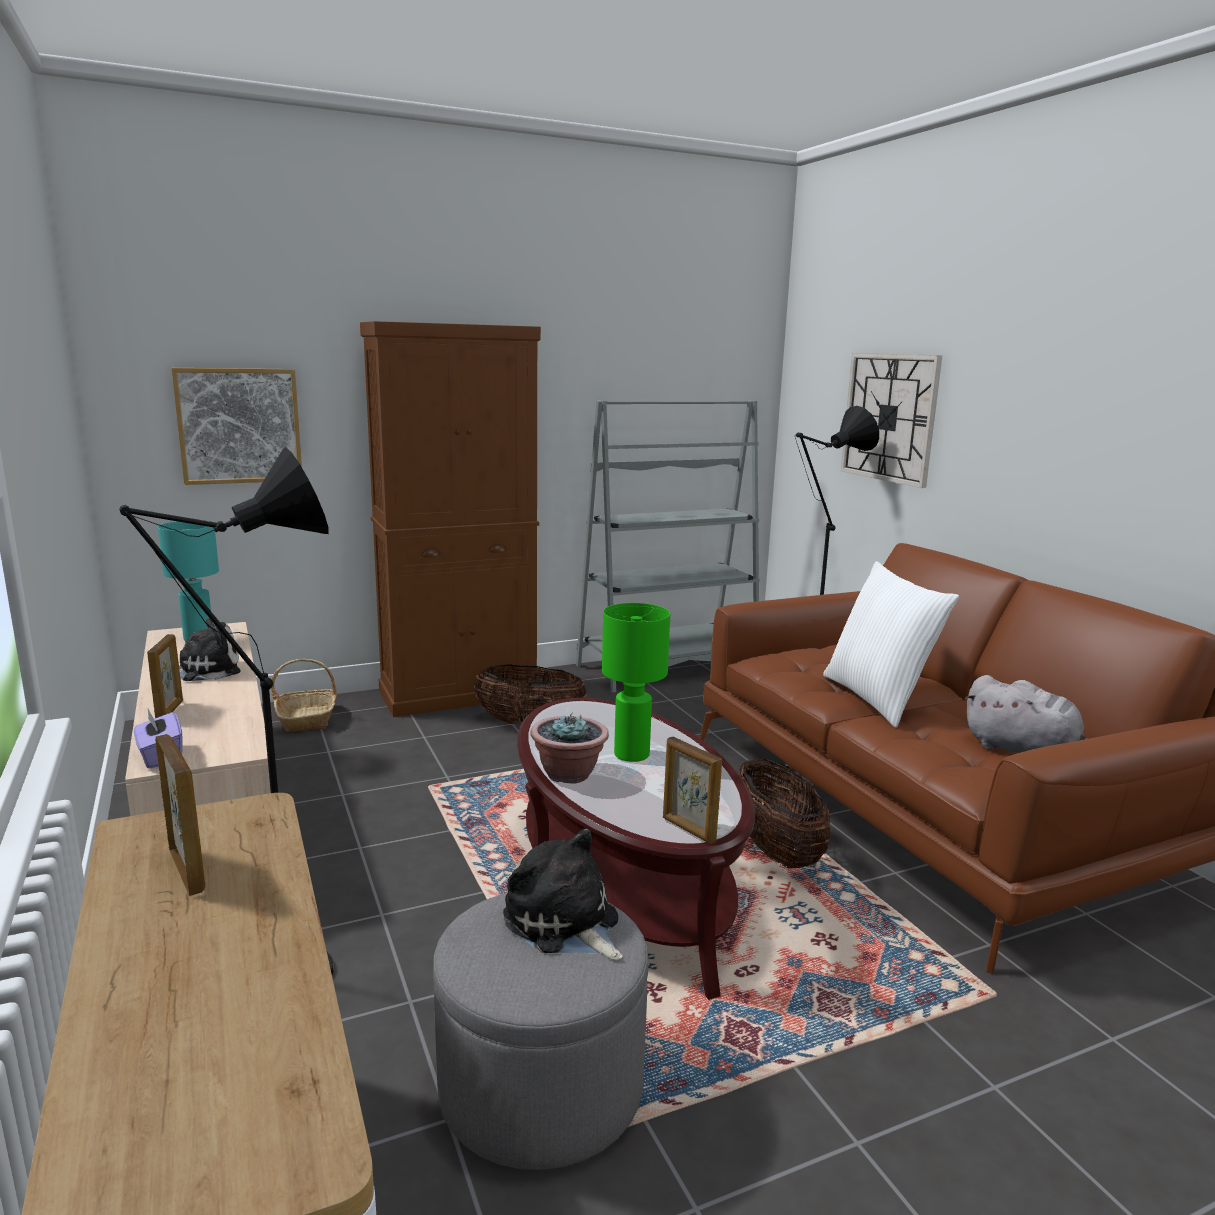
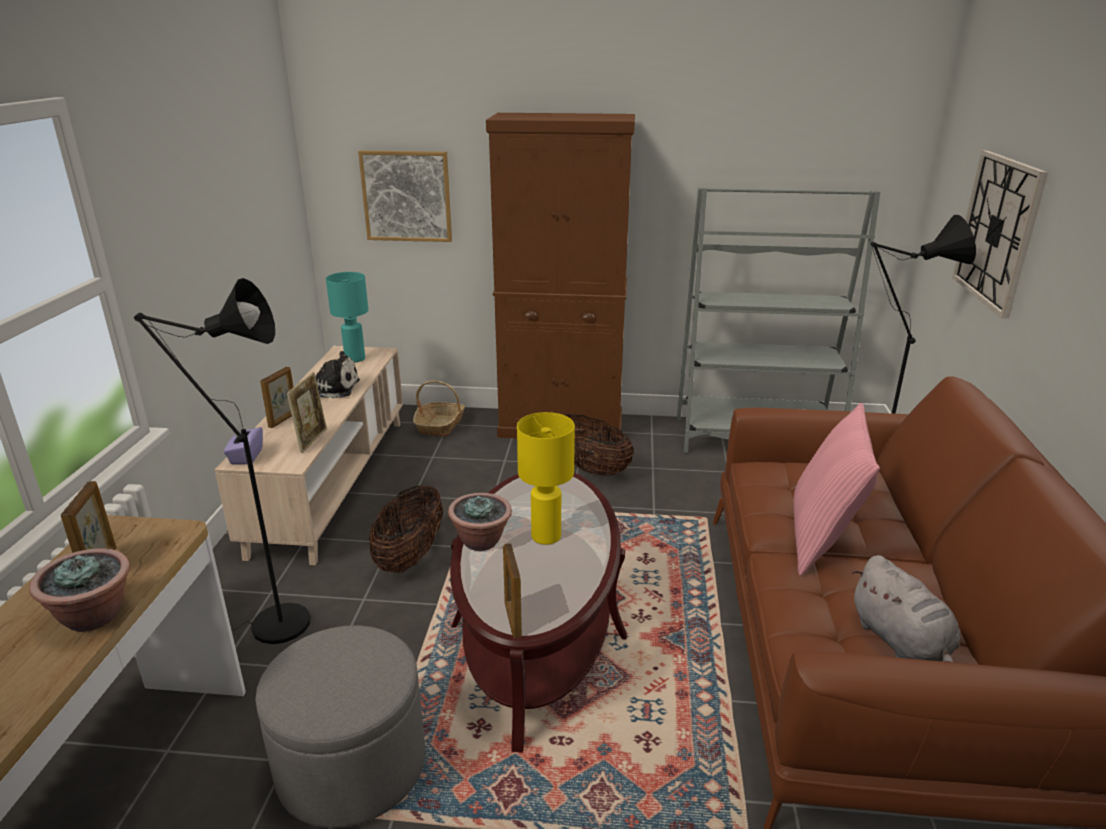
camera: 30 degrees right, 10 degrees up
(241, 723) = (312, 440): none -> picture frame
(262, 920) = (94, 616): none -> potted plant
(564, 924) = (363, 665): plush toy -> none
(632, 755) = (545, 537): green table lamp -> yellow table lamp
(776, 850) = (686, 645): basket -> basket (410, 556)
(878, 699) = (822, 539): white pillow -> pink pillow

